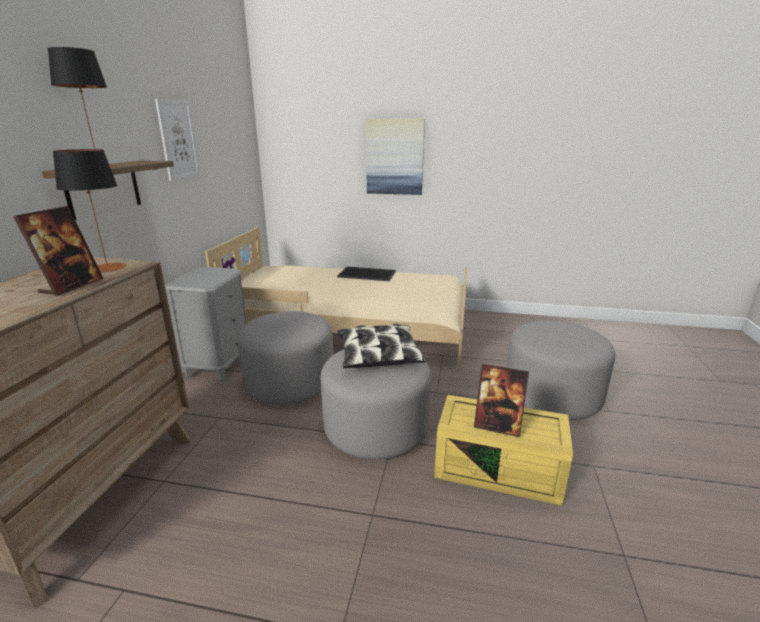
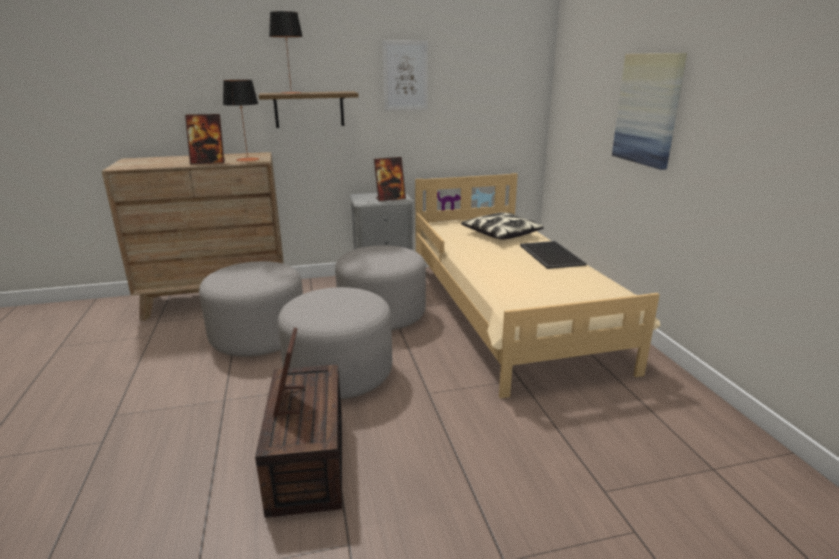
camera: 65 degrees right, 0 degrees up
(218, 274) = (390, 199): none -> picture frame
(378, 356) = (348, 302): pillow -> pillow (501, 234)
(499, 469) = (310, 461): yellow storage box -> brown storage box
(552, 396) = (498, 490): grey ottoman -> grey ottoman (258, 336)

